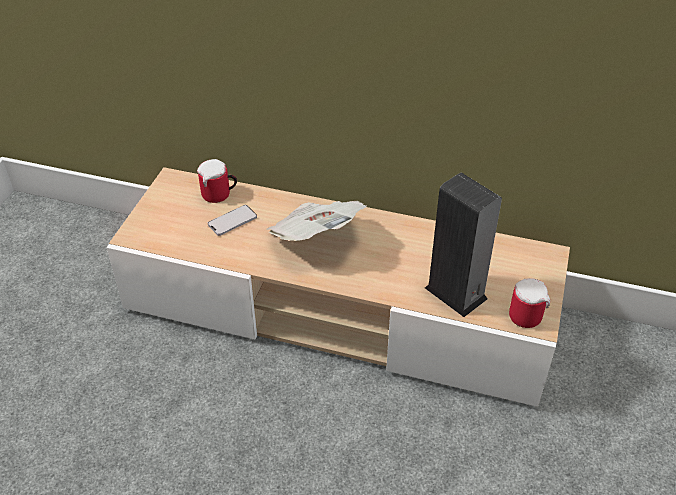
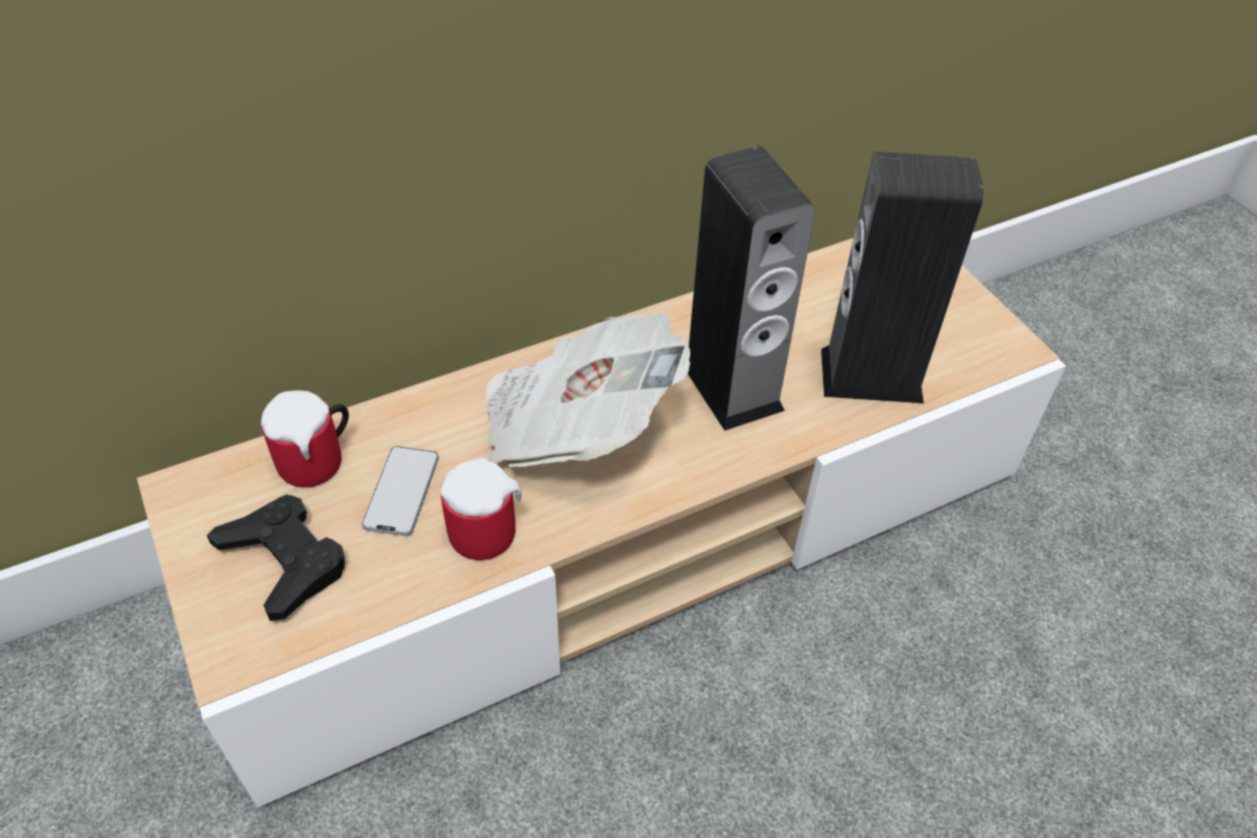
camera: 45 degrees left, 5 degrees up
(175, 218) = (284, 561): none -> black game controller
(391, 260) = (731, 386): none -> speaker
(527, 313) = (983, 342): mug -> mug (482, 525)

